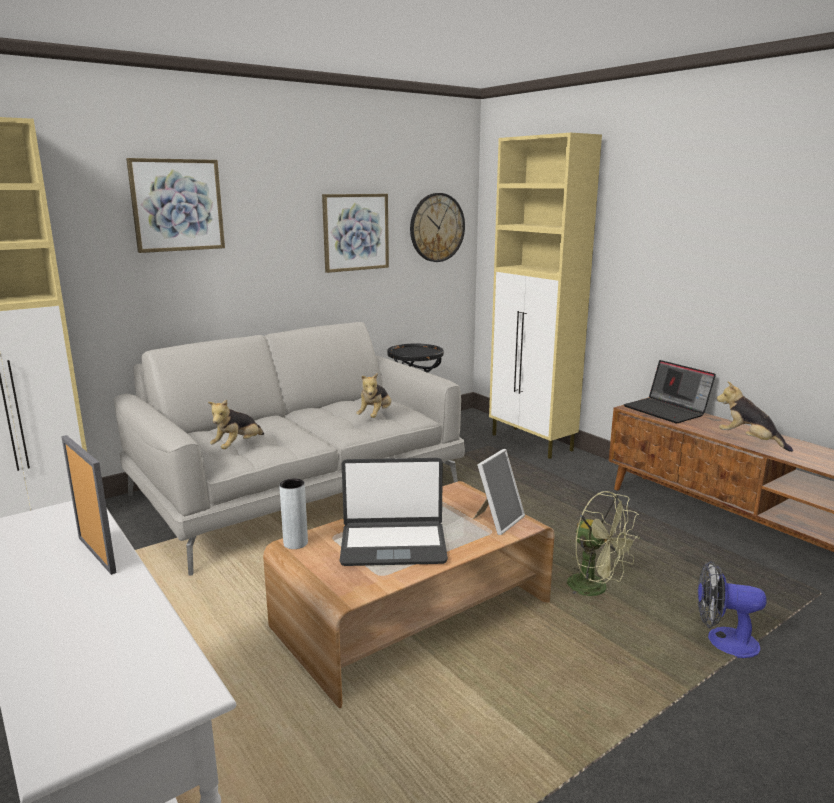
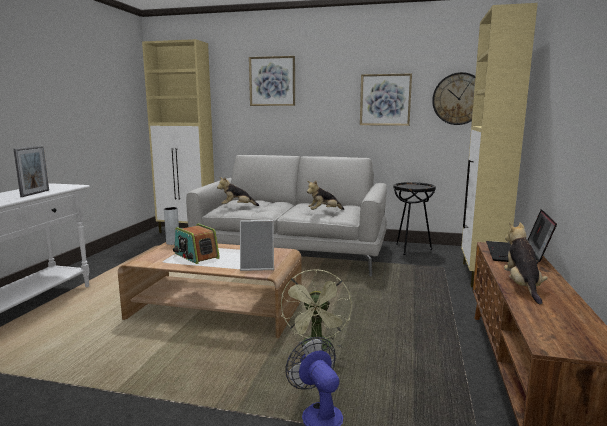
camera: 50 degrees right, 5 degrees down
(393, 544) = (196, 256): laptop -> radio

